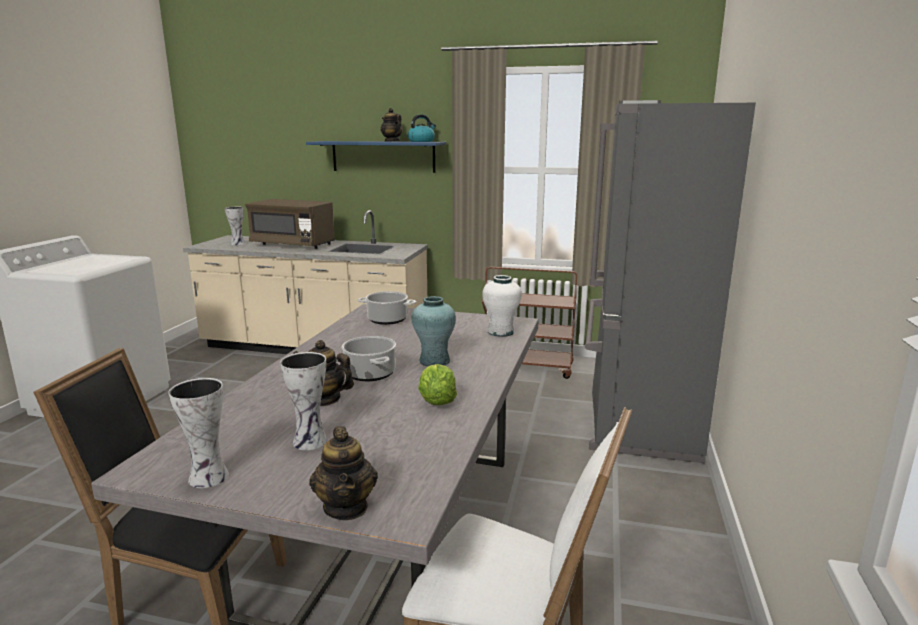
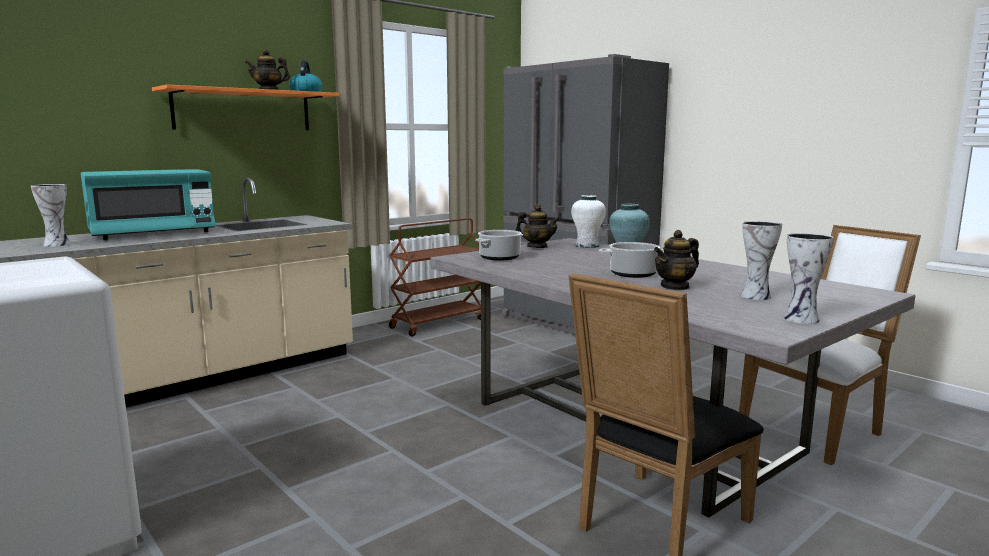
camera: 55 degrees left, 5 degrees down
(293, 244) = (153, 234): brown microwave -> turquoise microwave
(346, 507) = (864, 299): teapot -> teapot (537, 247)
(383, 156) = (243, 110): blue shelf -> orange shelf
(437, 401) = (710, 270): lettuce -> none

